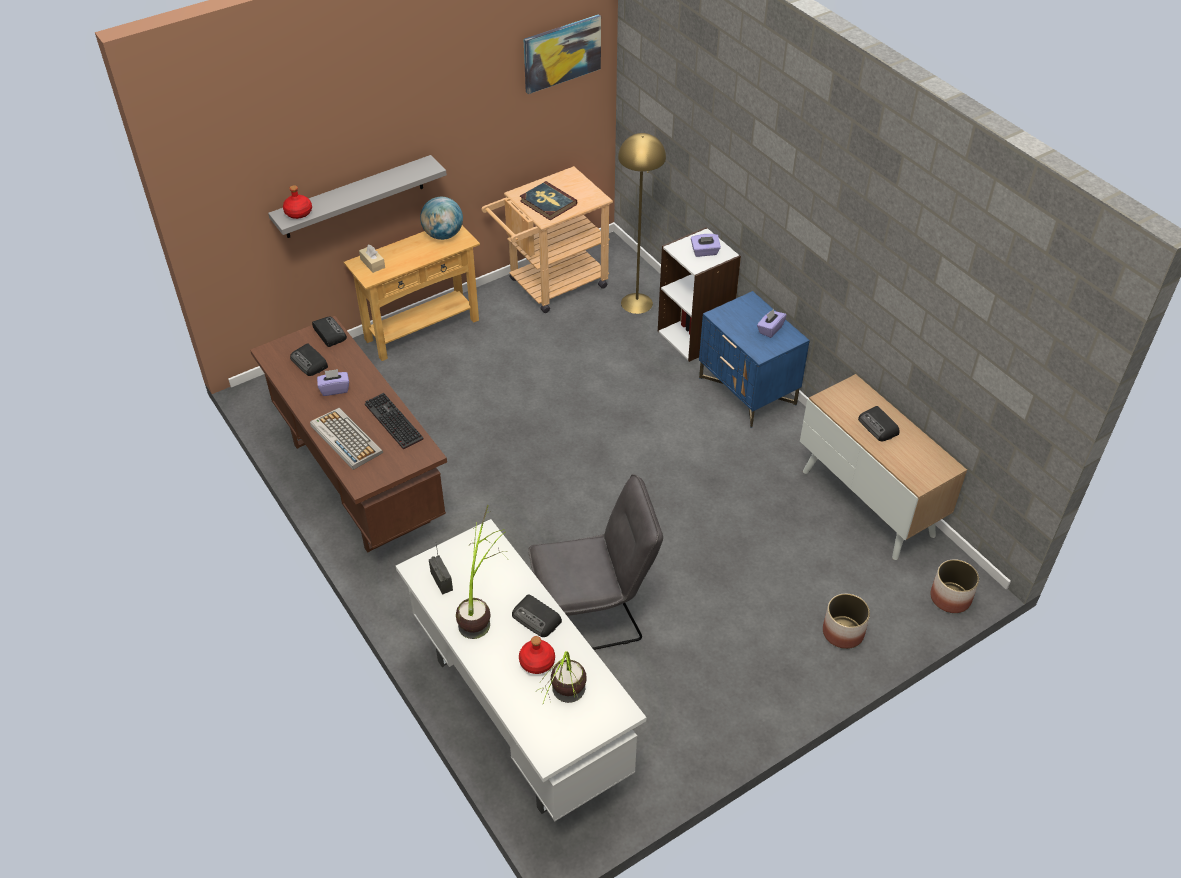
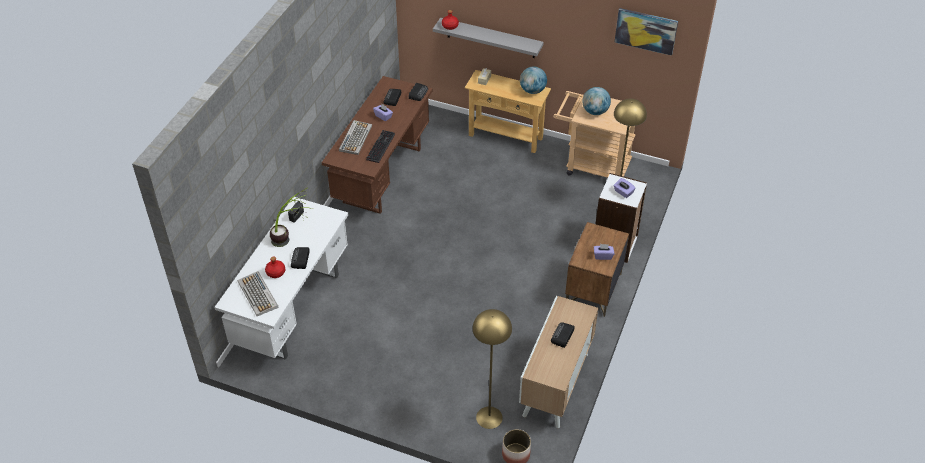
camera: 55 degrees right, 0 degrees up
(548, 203) = (595, 111): book -> globe
(565, 706) = (258, 294): potted plant -> keyboard
(594, 614) = (375, 305): grey chair -> none
(748, 391) = (593, 289): blue nightstand -> brown nightstand
(842, 632) = (448, 414): planter -> none
(875, 593) = (489, 417): none -> yellow floor lamp

